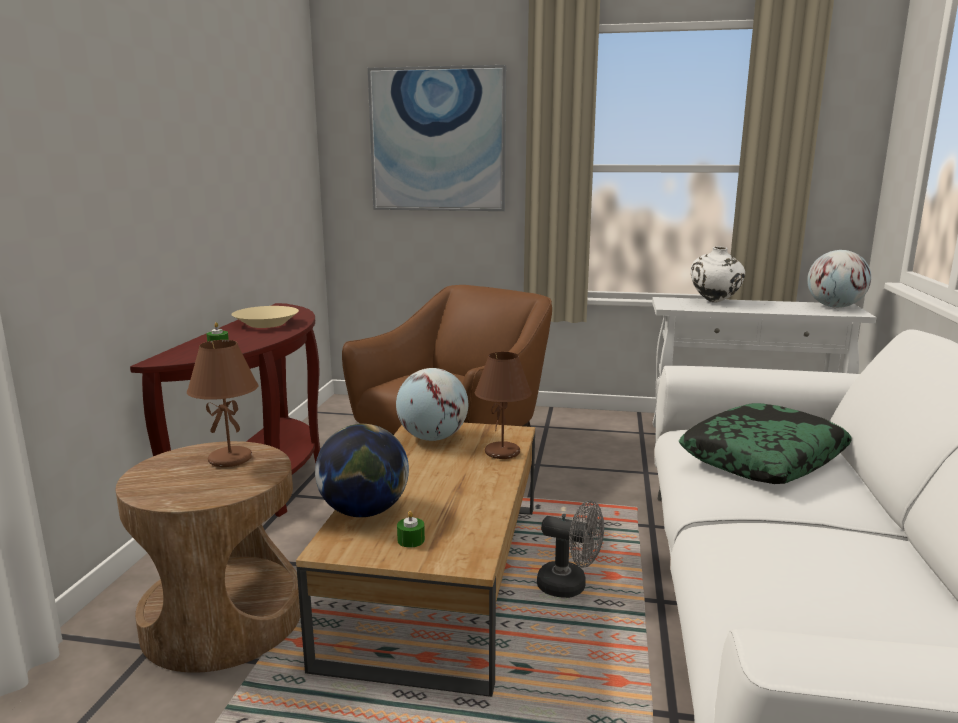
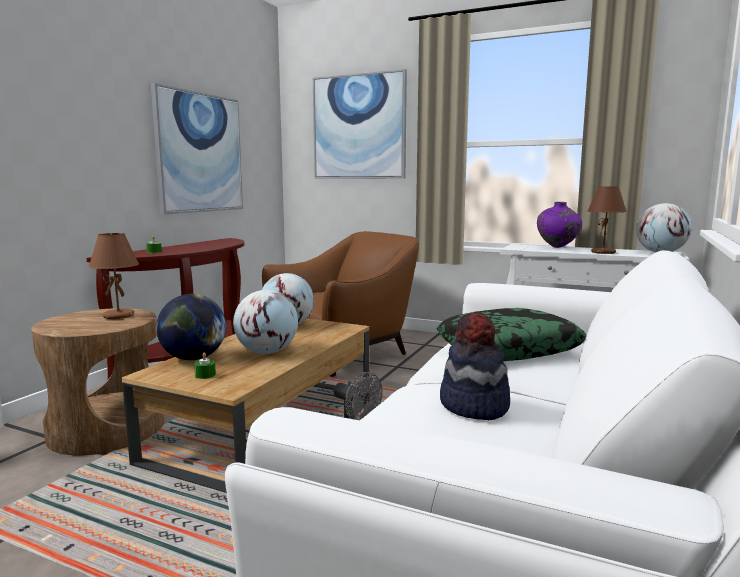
camera: 15 degrees right, 5 degrees down
(239, 186) = (200, 153): none -> picture
(266, 324) = (203, 245): beige bowl -> none
(452, 488) = (267, 352): none -> globe
(502, 453) = (326, 337): brown table lamp -> brown table lamp (603, 252)
(715, 302) = (557, 247): white vase -> purple vase
(826, 560) = (473, 406): none -> hat

